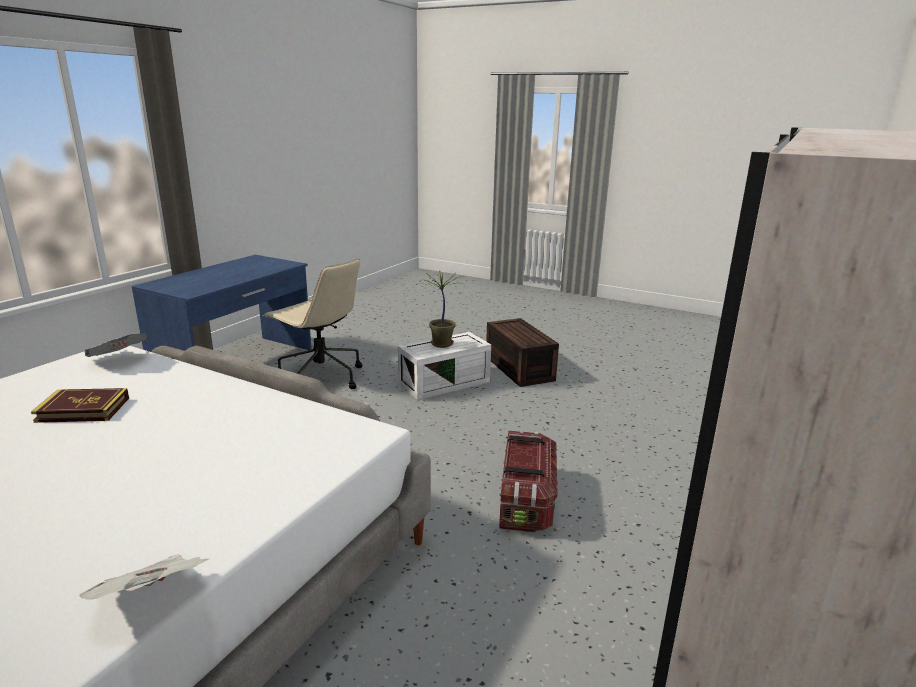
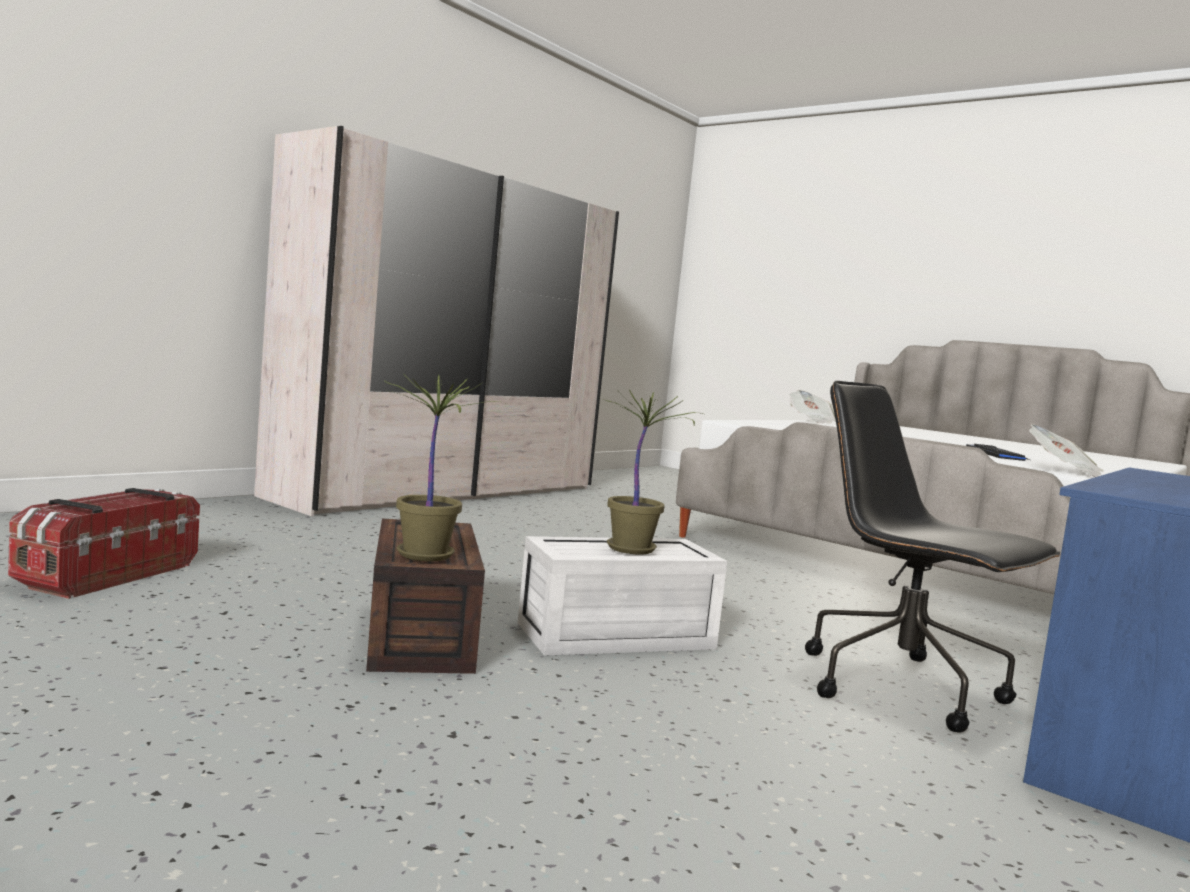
camera: 170 degrees left, 15 degrees down
(83, 410) = (995, 454): book -> keyboard
(320, 377) = (904, 688): beige office chair -> black office chair
(511, 324) = (427, 555): none -> potted plant
(526, 500) = (570, 535): storage box -> storage box (106, 574)

